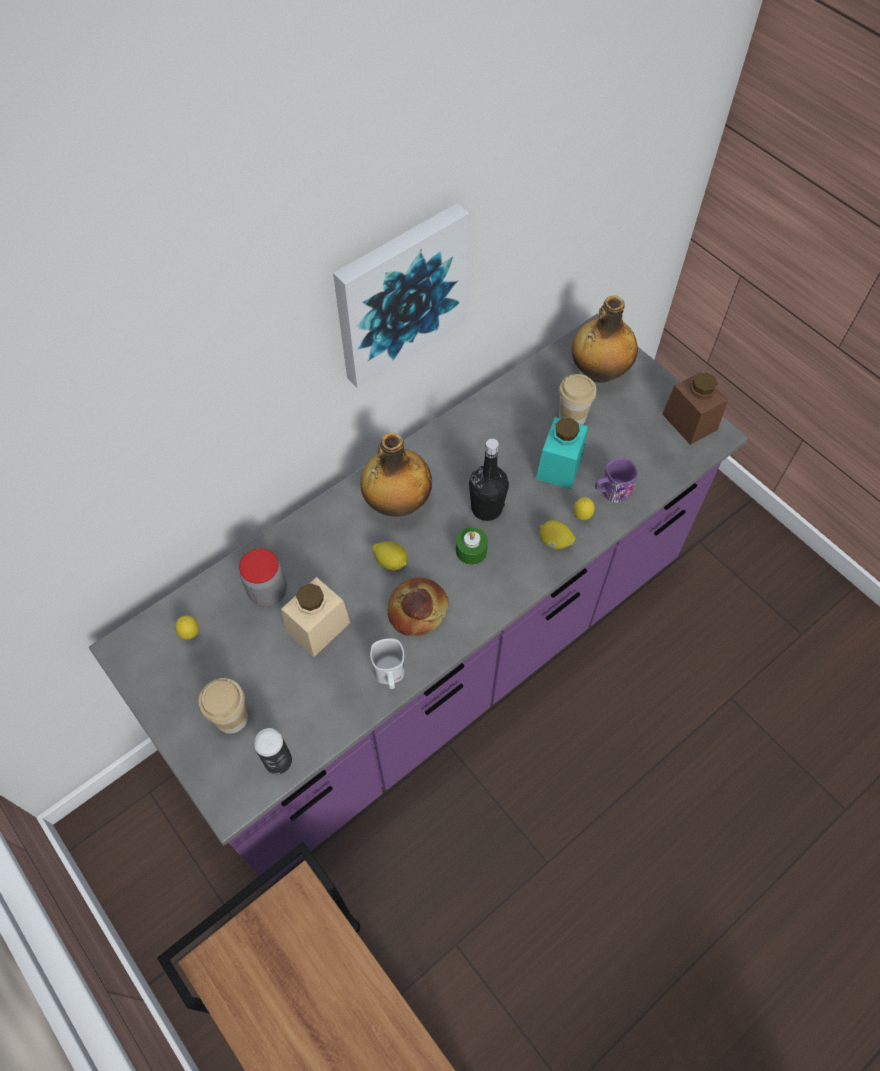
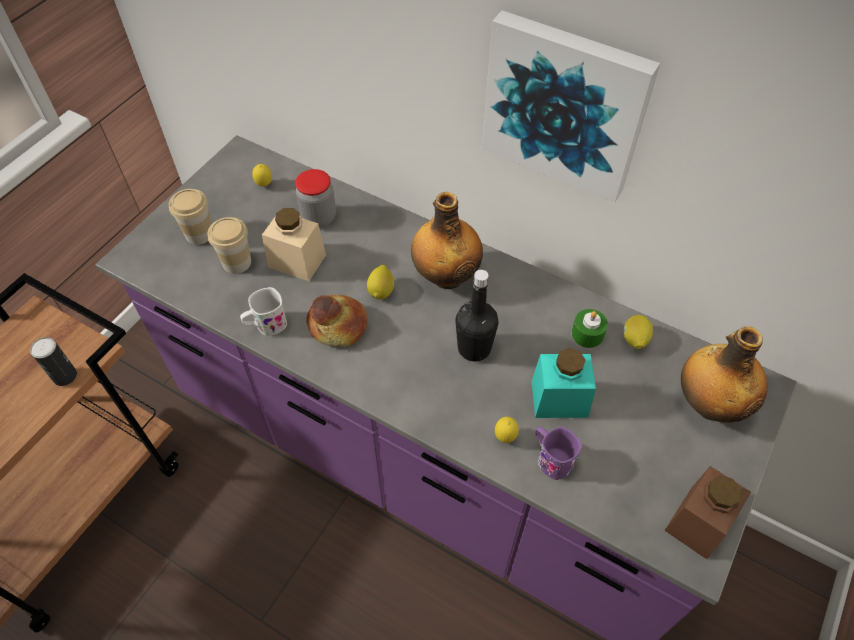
camera: 70 degrees right, 5 degrees down
(278, 761) = (168, 275): can -> can (65, 376)
(471, 551) = (419, 349): green candle -> green candle (587, 334)
(554, 542) = (461, 420): lemon -> lemon (634, 340)
(572, 417) = (631, 394): cup -> cup (237, 262)

